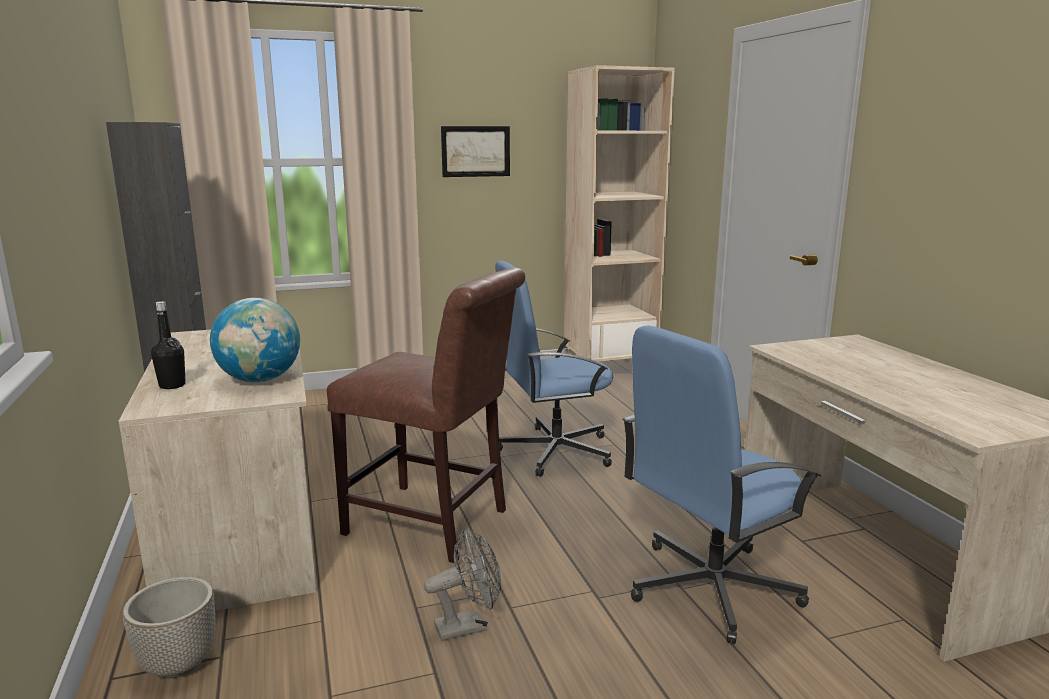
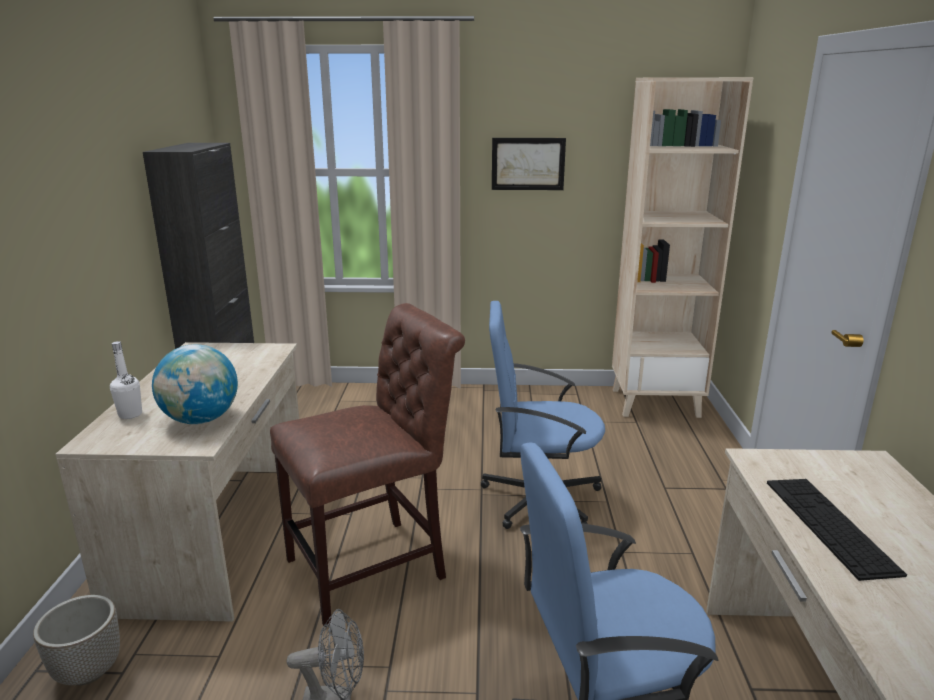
camera: 20 degrees right, 5 degrees up
(172, 385) = (130, 414): black bottle -> white bottle
(434, 524) = (375, 566): brown chair -> brown chair turned 75 degrees counterclockwise
(858, 373) = (829, 525): none -> keyboard

